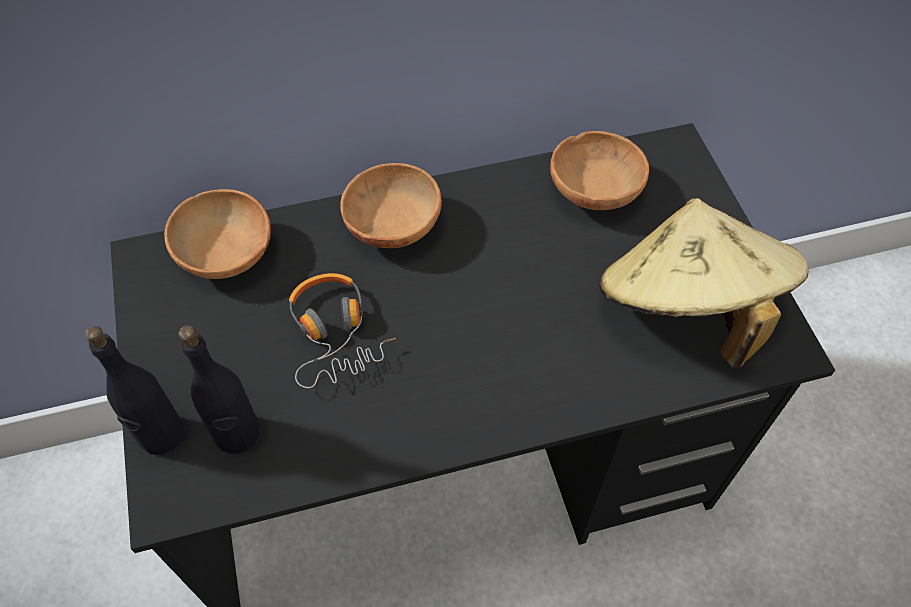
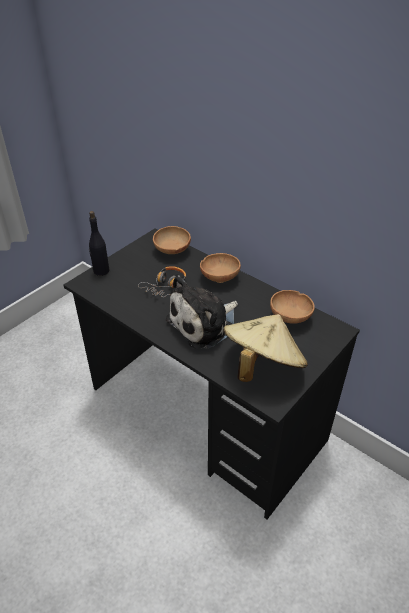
camera: 55 degrees right, 15 degrees down
(237, 434) = (113, 284): black bottle -> none
(509, 333) = (204, 324): none -> plush toy

